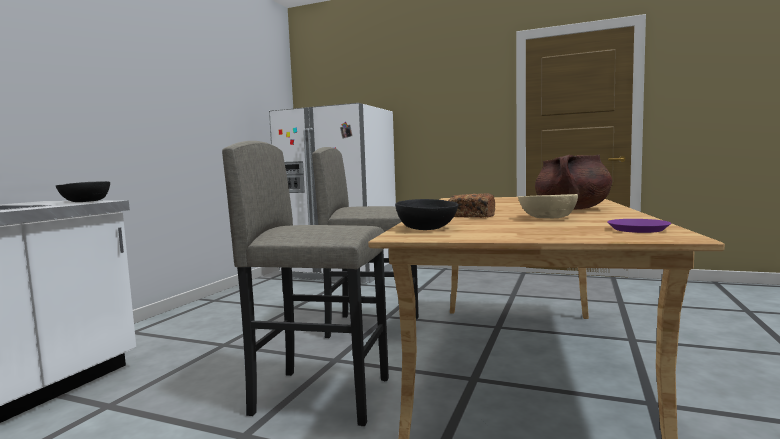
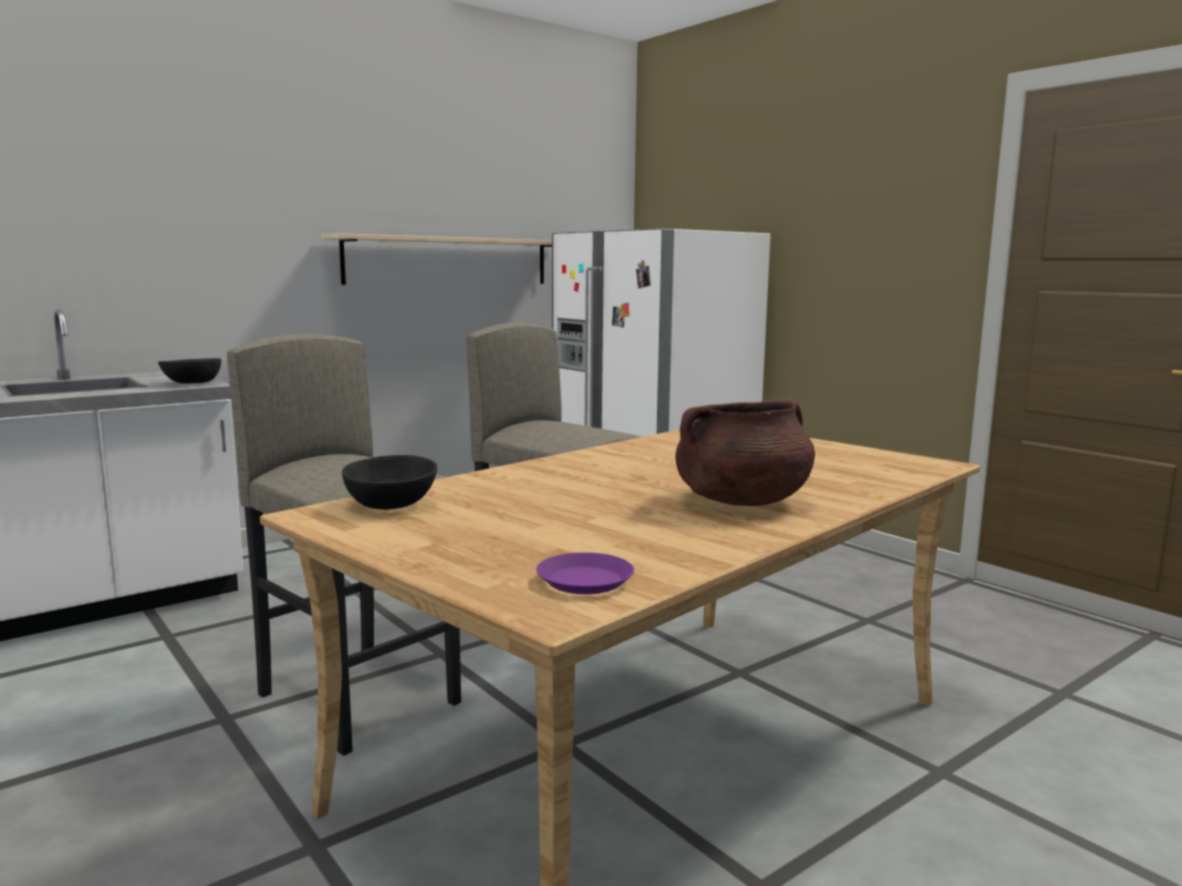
camera: 30 degrees right, 5 degrees up
(206, 127) = (449, 261): none -> beige shelf
(471, 216) = (540, 487): bread -> none
(548, 218) = (604, 519): beige bowl -> none

